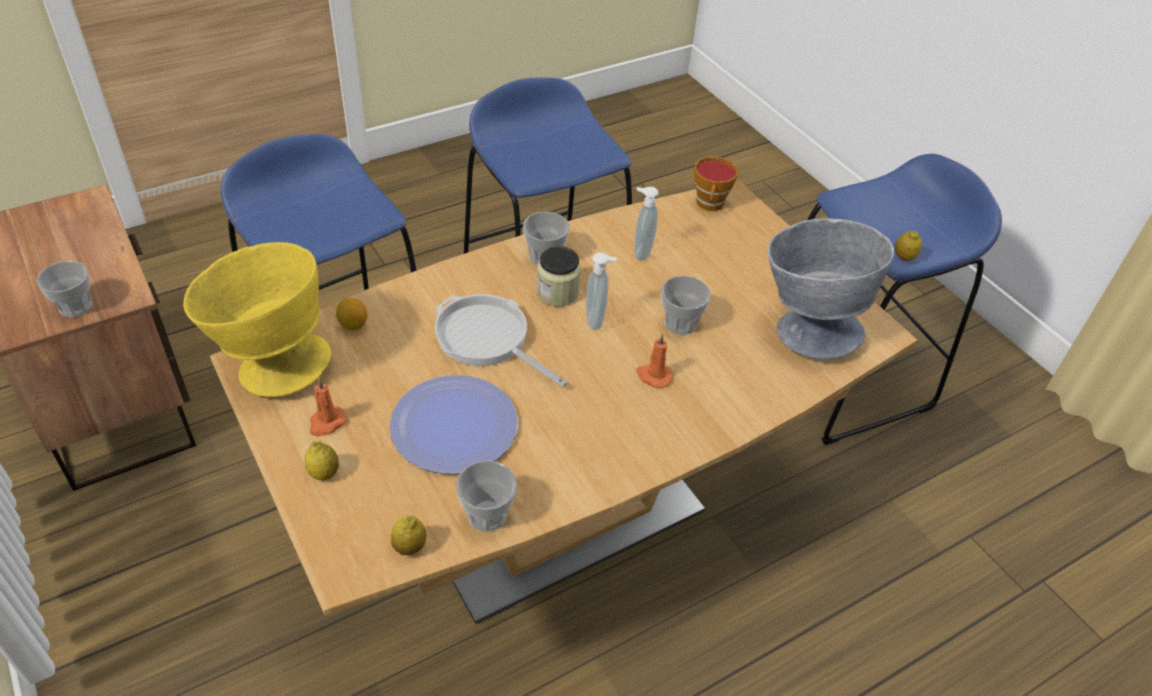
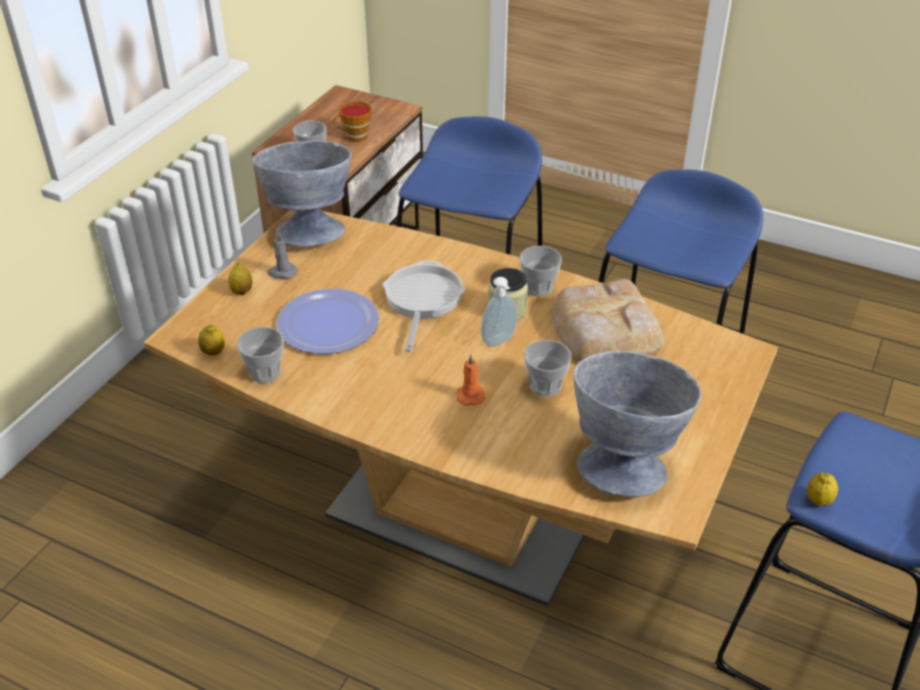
camera: 60 degrees right, 5 degrees down
(271, 363) = (310, 228): yellow bowl -> grey bowl
(326, 423) = (282, 272): orange candle -> grey candle
(353, 325) = (375, 241): lemon -> none
(640, 252) = (605, 331): soap dispenser -> bread
(710, 205) = (717, 344): cup -> cup (354, 137)

